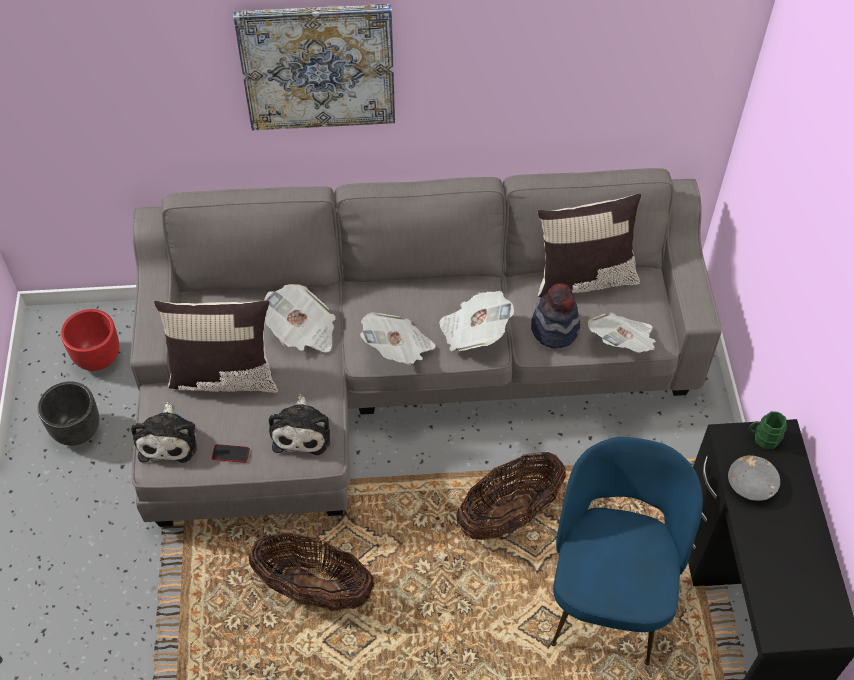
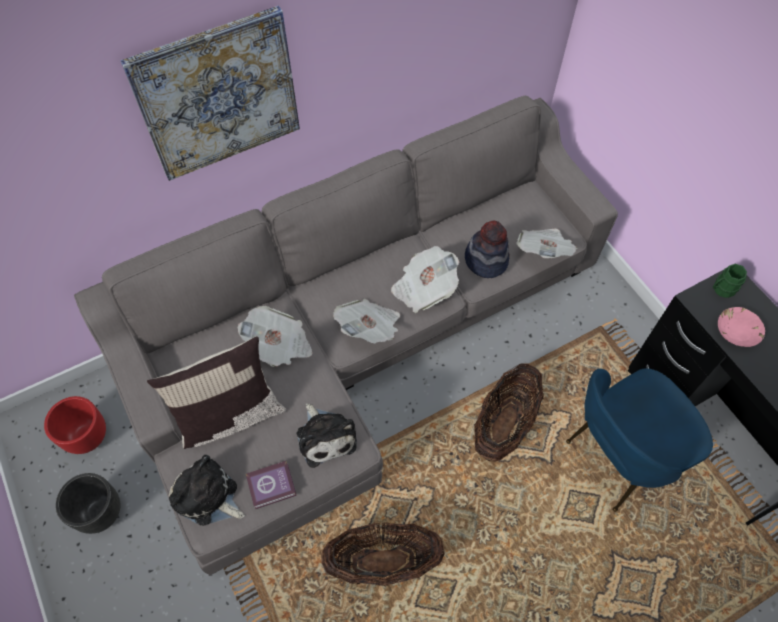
camera: 25 degrees left, 5 degrees up
(168, 439) = (207, 497): plush toy -> plush toy turned 150 degrees clockwise
(230, 454) = (273, 486): phone -> book
(584, 279) = (485, 210): pillow -> none
(608, 599) = (614, 461): blue chair -> blue chair turned 105 degrees counterclockwise
(752, 483) = (737, 331): grey bowl -> pink bowl

